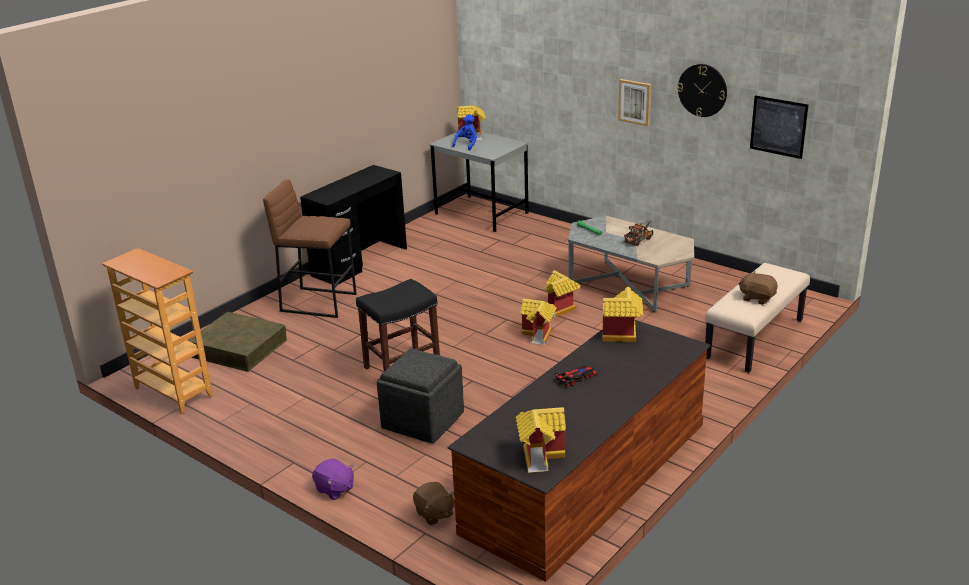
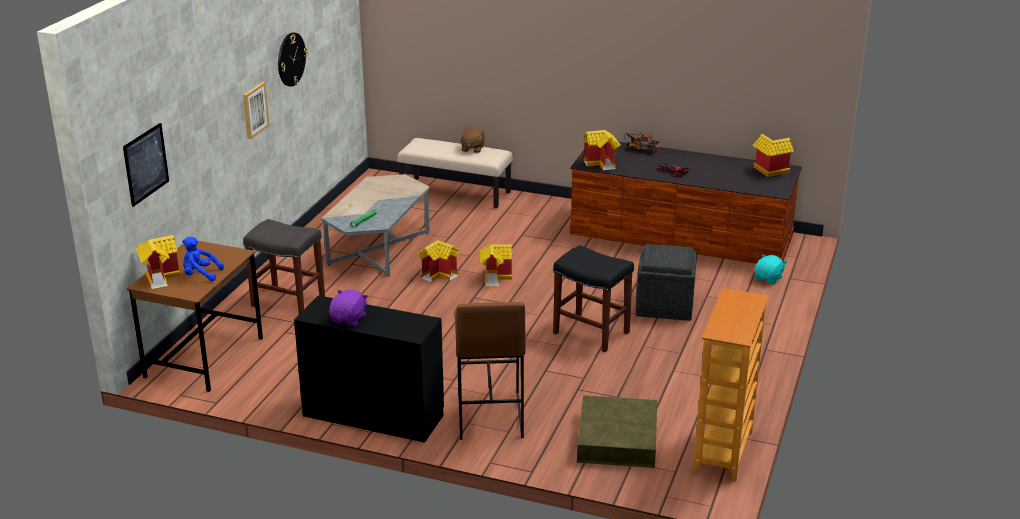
camera: 110 degrees left, 0 degrees up
(334, 489) = (779, 322): purple plush toy -> purple plush toy (349, 319)
(434, 514) = (768, 278): brown plush toy -> turquoise plush toy
(482, 214) = (204, 357): grey desk -> brown desk
(547, 243) = (287, 302): none -> grey stool
(640, 240) = (377, 197): toy truck -> toy truck (640, 149)
(778, 126) = (330, 55): picture -> picture (146, 164)

